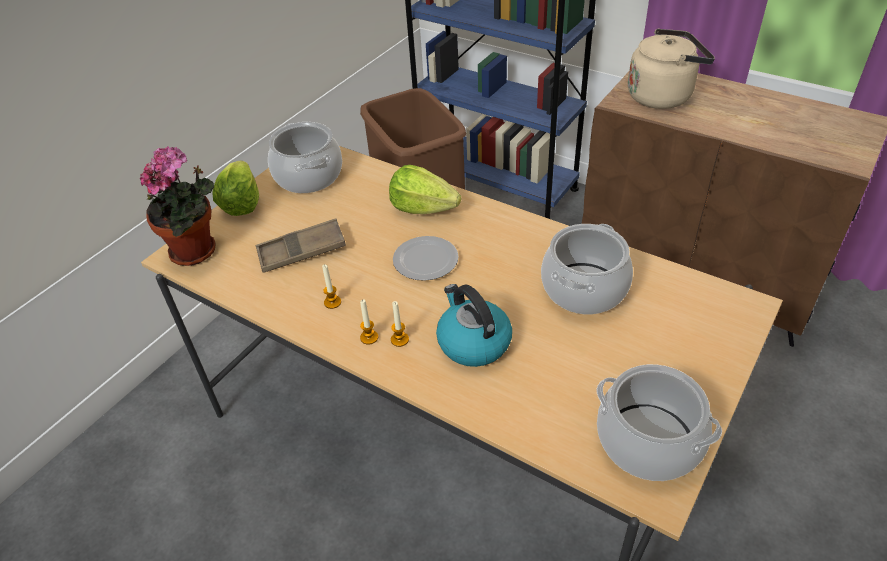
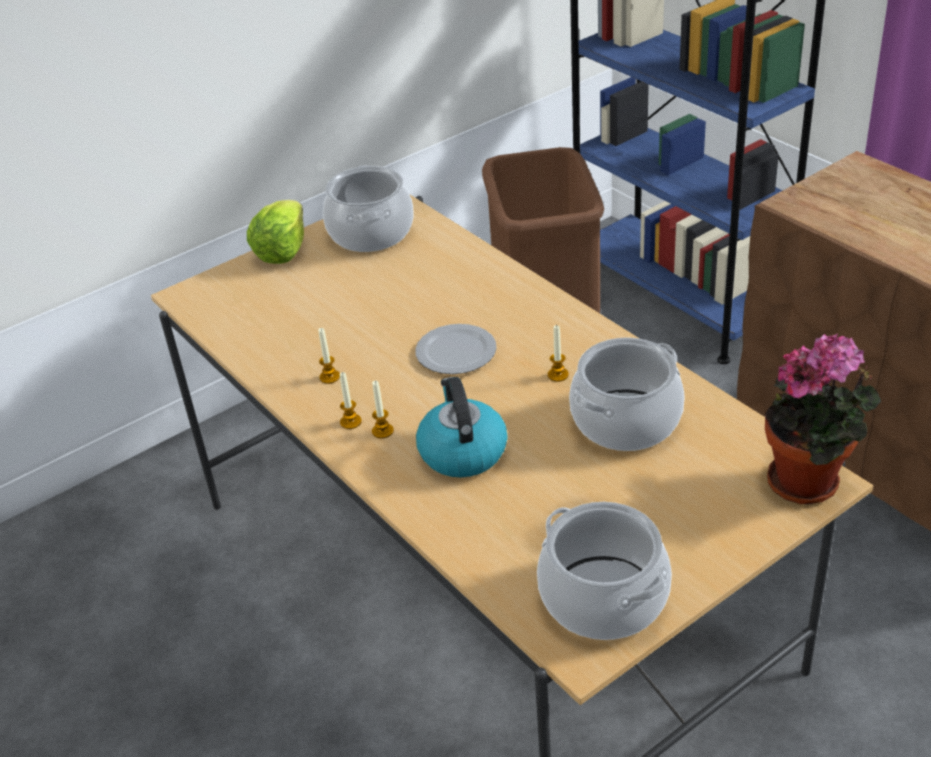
camera: 20 degrees right, 5 degrees down
(198, 251) = (213, 294): potted plant -> potted plant (810, 483)
(302, 251) = (323, 315): brown tray -> none
(423, 208) = (484, 293): lettuce -> none
(514, 263) = (558, 375): none -> candle
(662, 96) = (857, 204): beige kettle -> none

